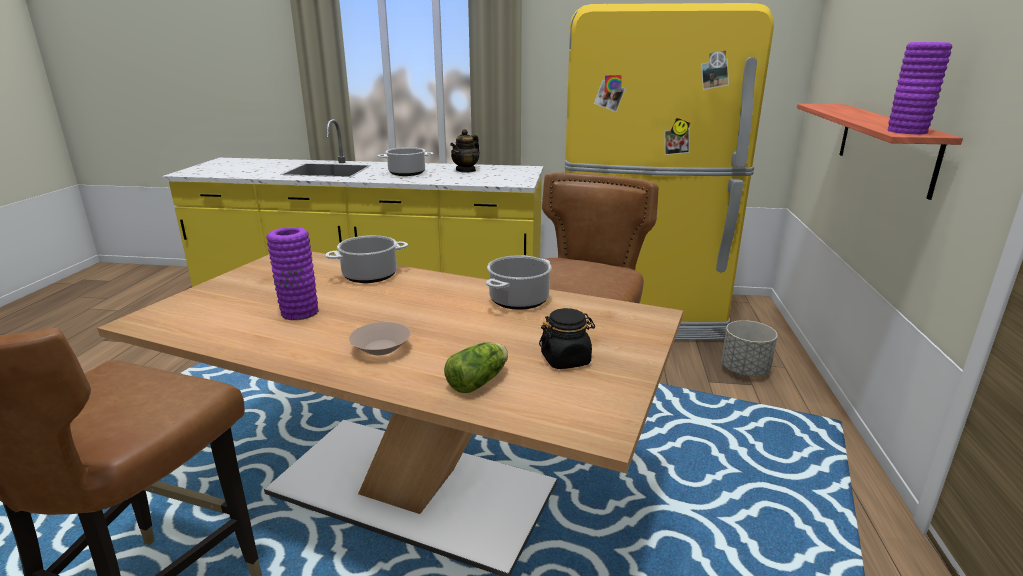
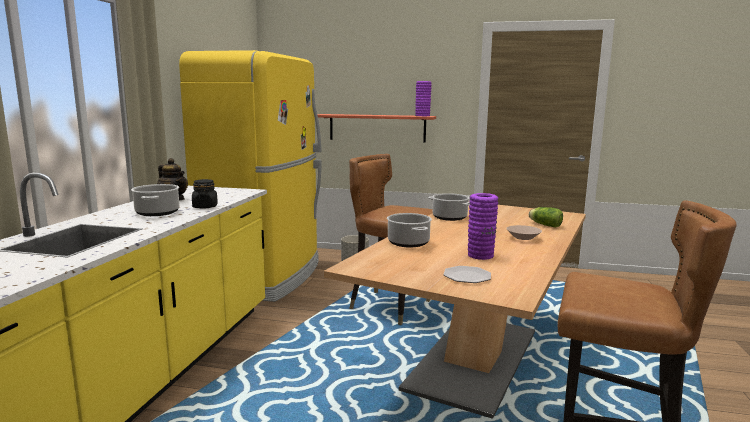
camera: 85 degrees left, 10 degrees down
(224, 302) = (466, 276): none -> plate
(566, 360) = (516, 214): black jar -> black jar (205, 207)

